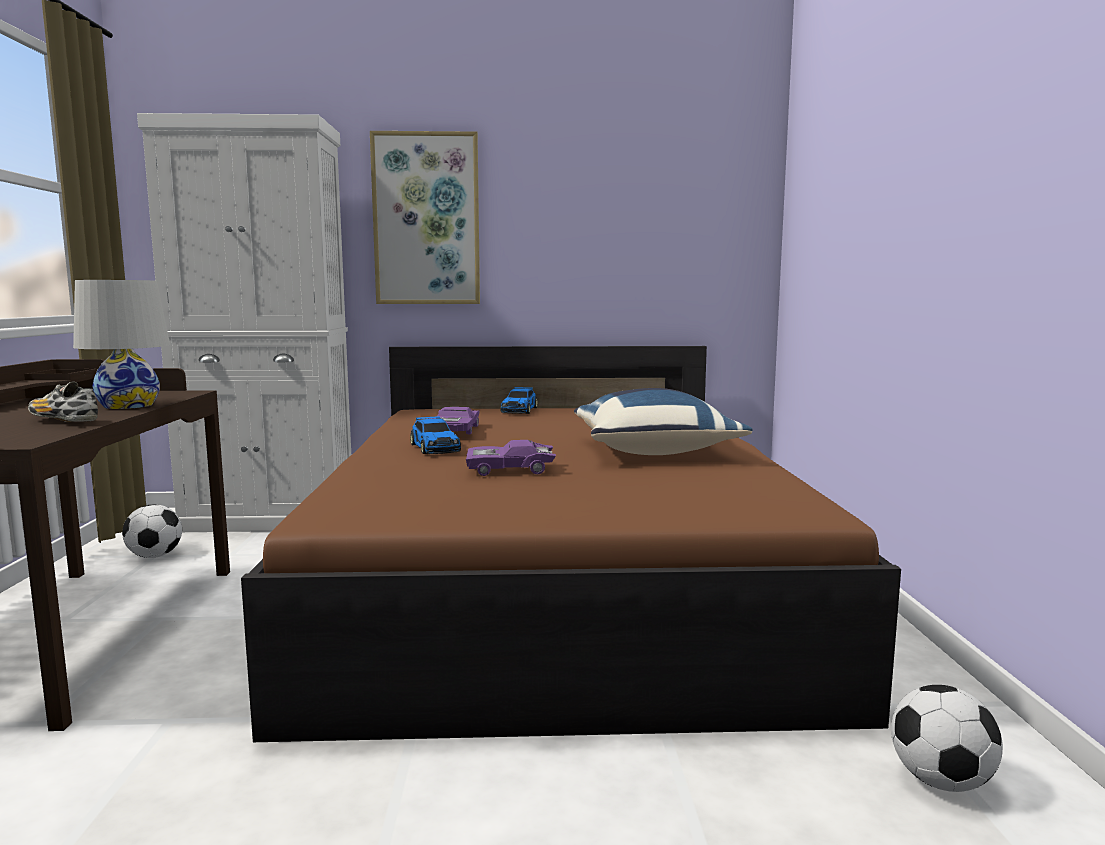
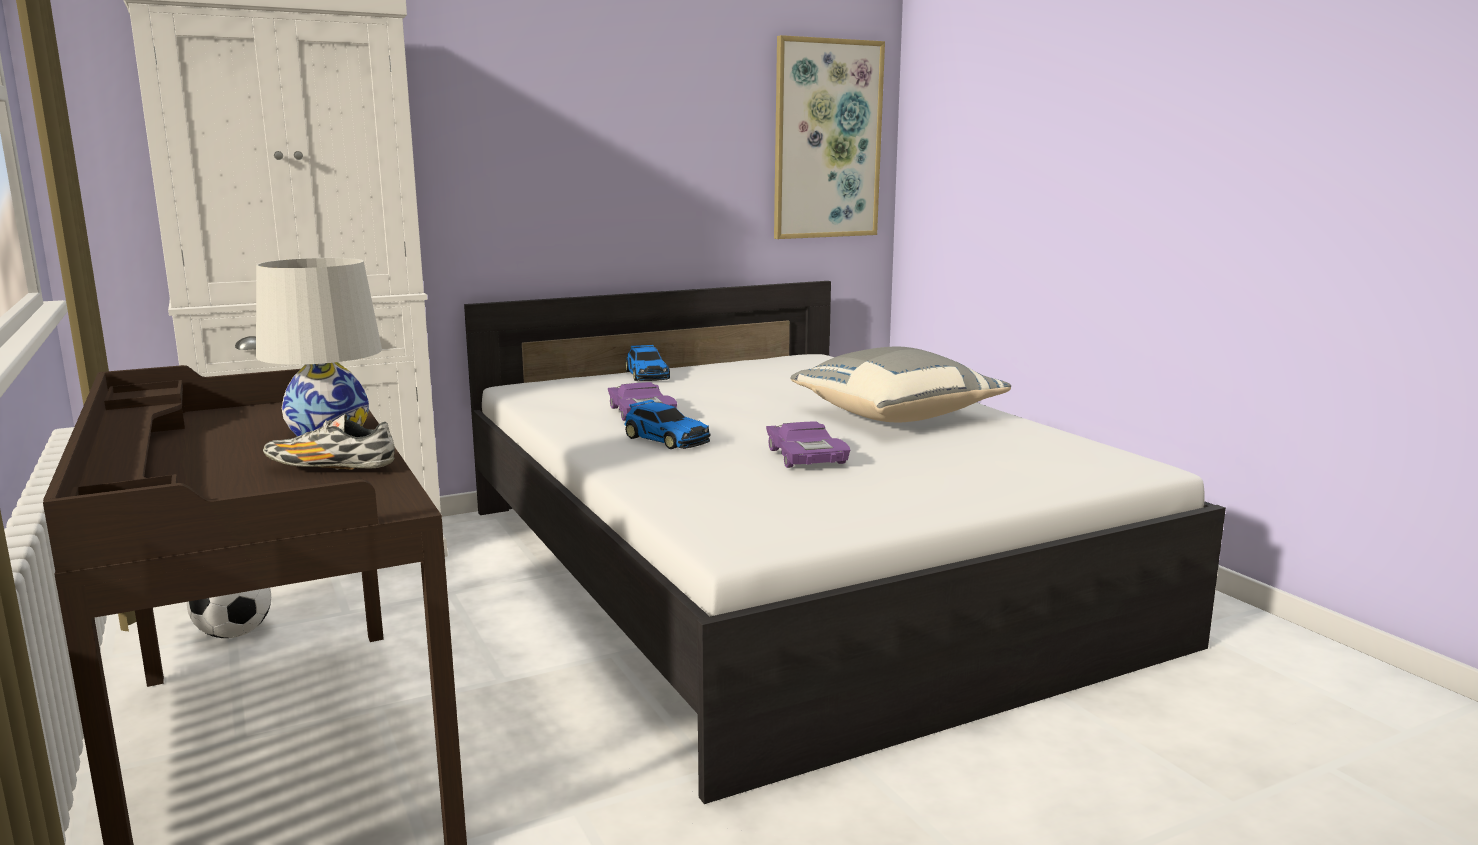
camera: 25 degrees left, 5 degrees up
(426, 219) = (503, 132): picture -> picture (826, 140)
(510, 469) = (806, 457): purple toy car -> purple toy car turned 75 degrees counterclockwise
(556, 579) = (784, 570): brown bed -> white bed
(654, 451) = (895, 416): blue pillow -> grey pillow
(941, 781) = (1280, 680): football -> none

